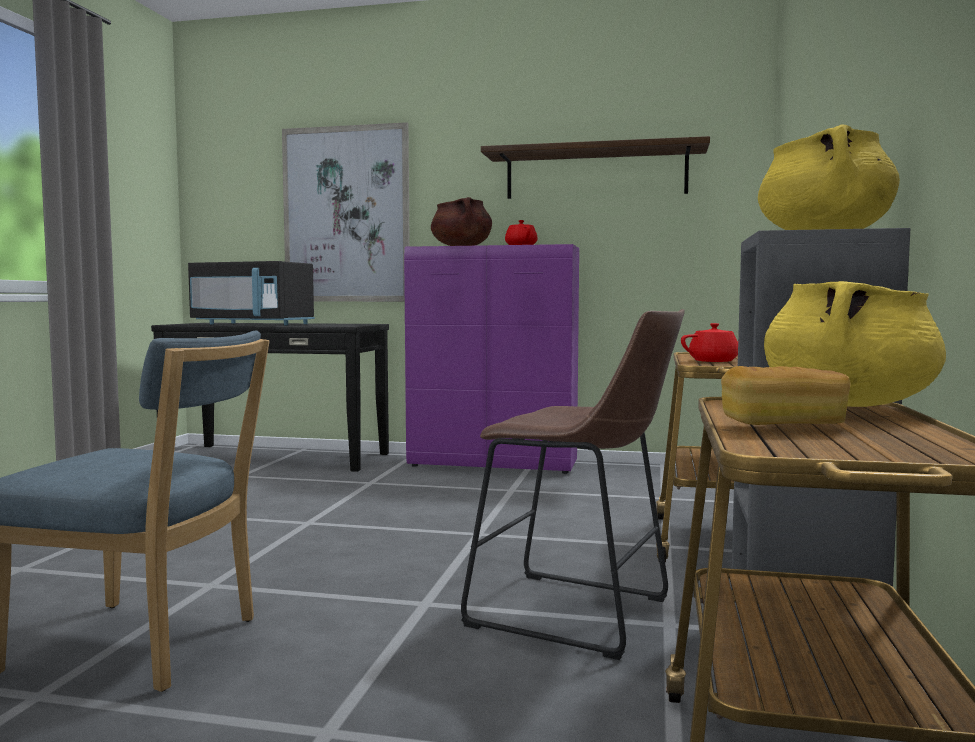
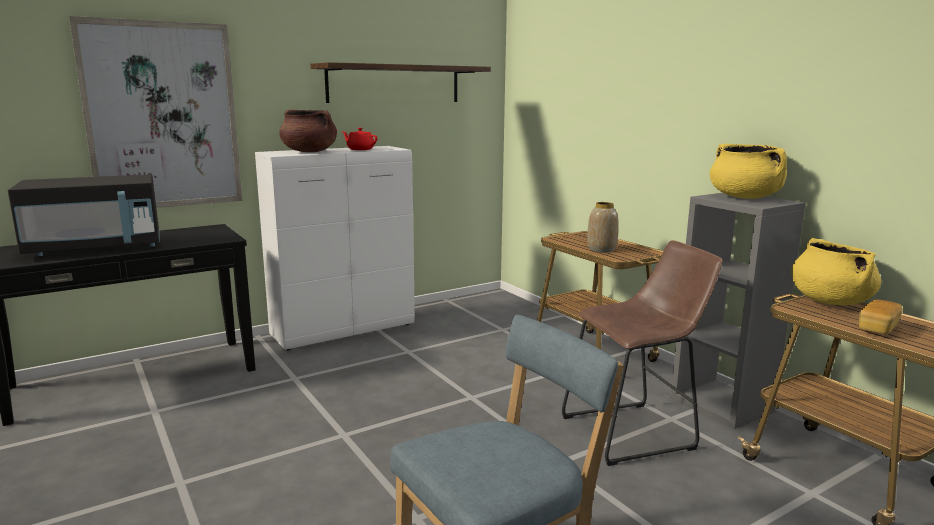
camera: 45 degrees left, 10 degrees up
(494, 465) = (344, 330): purple cabinet -> white cabinet
(715, 361) = (601, 249): red teapot -> vase

